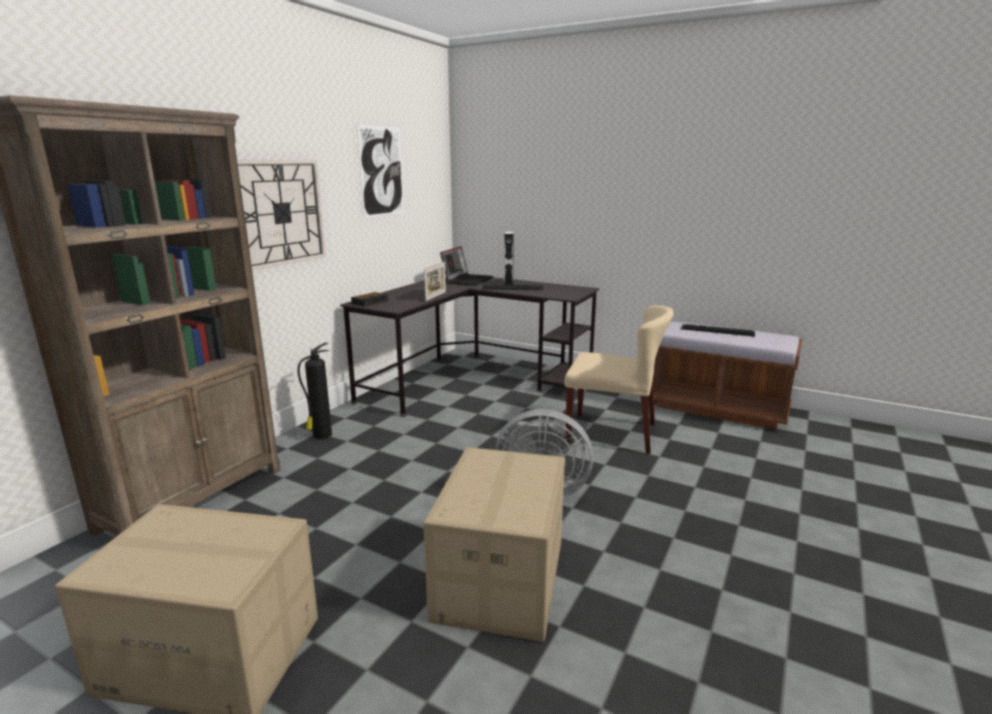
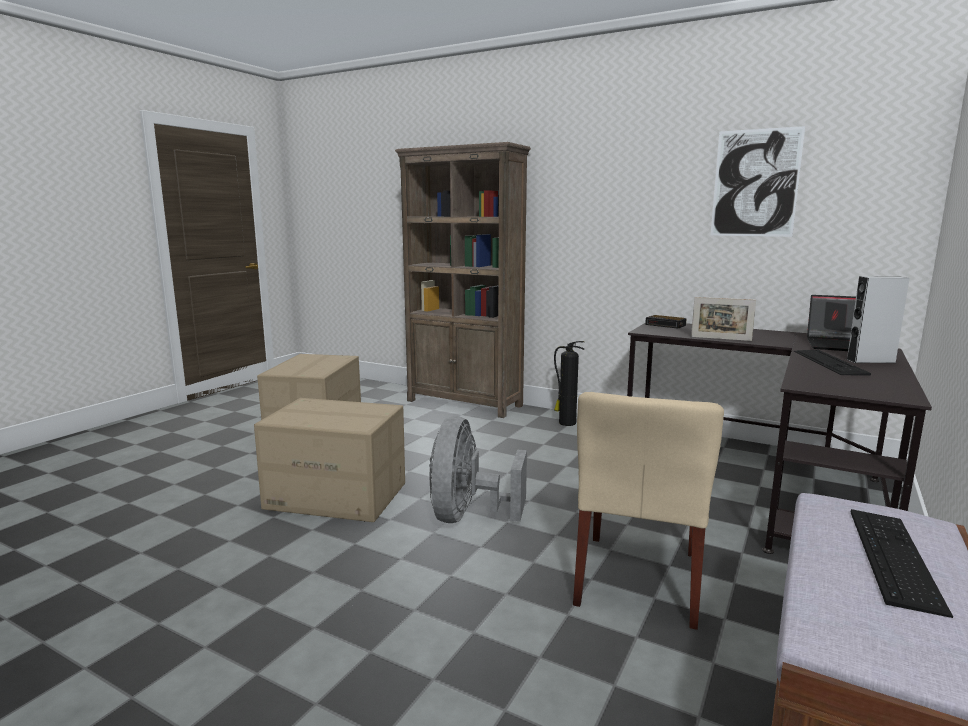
camera: 90 degrees right, 5 degrees down
(281, 213) = (599, 221): wall clock -> none

